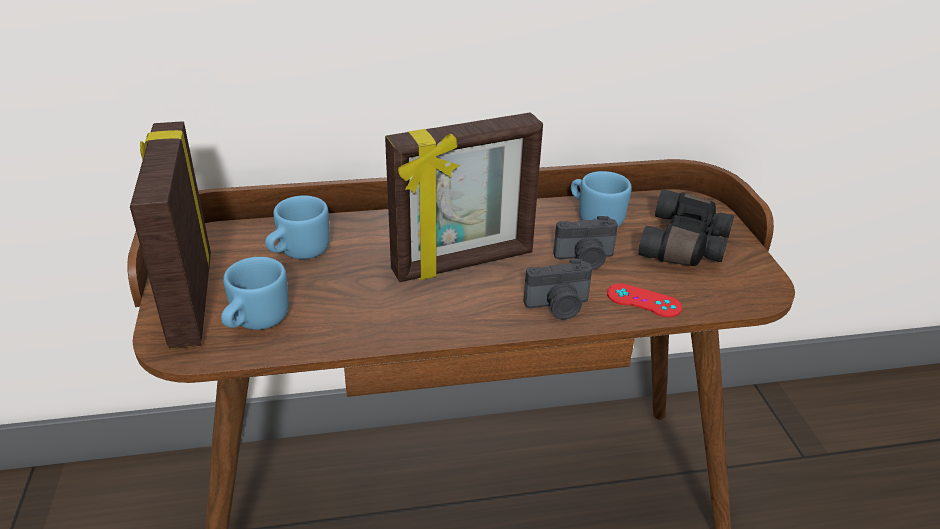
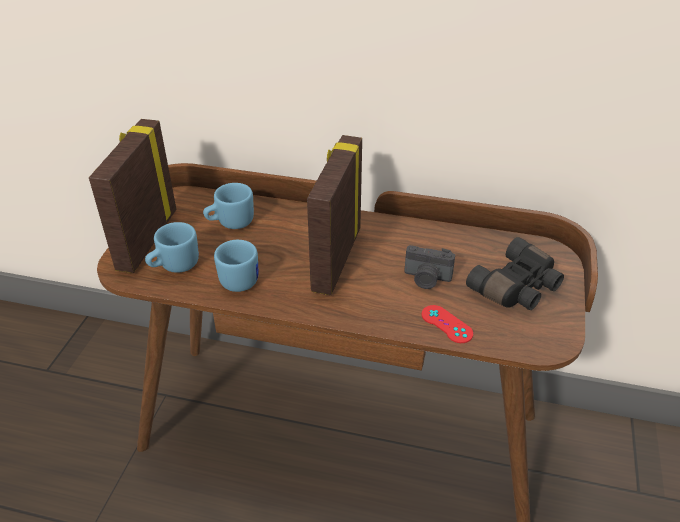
camera: 25 degrees right, 5 degrees up
(463, 263) = (335, 259): picture frame -> picture frame turned 105 degrees clockwise
(558, 307) = (379, 311): camera -> none
(595, 218) = (460, 247): blue mug -> blue mug (238, 277)

